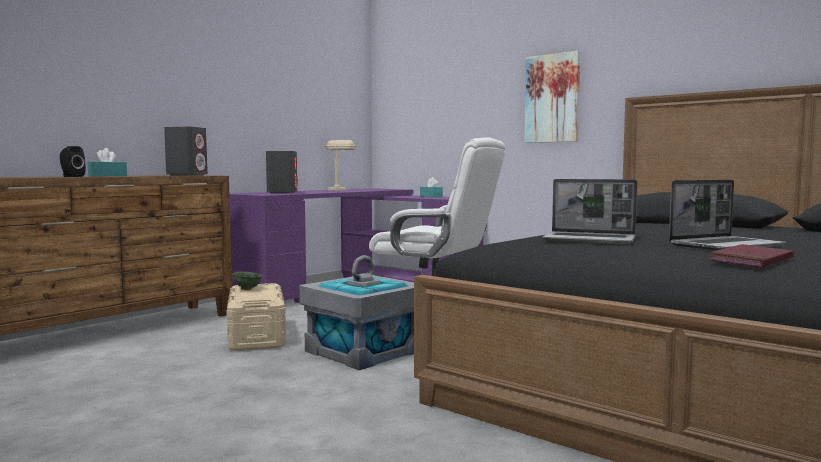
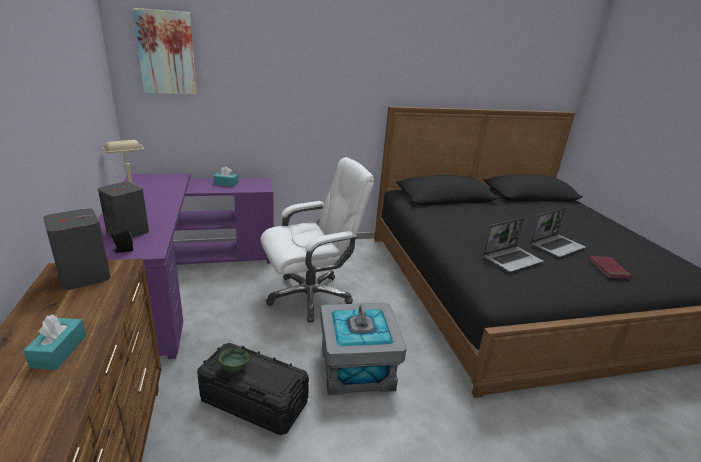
camera: 55 degrees left, 20 degrees up
(71, 176) = (63, 396): black speaker -> black speaker (123, 250)
(257, 335) = (254, 401): beige storage box -> black storage box
(552, 98) = (329, 99): picture -> picture (166, 53)
(725, 245) = (557, 246): laptop -> laptop turned 45 degrees clockwise

